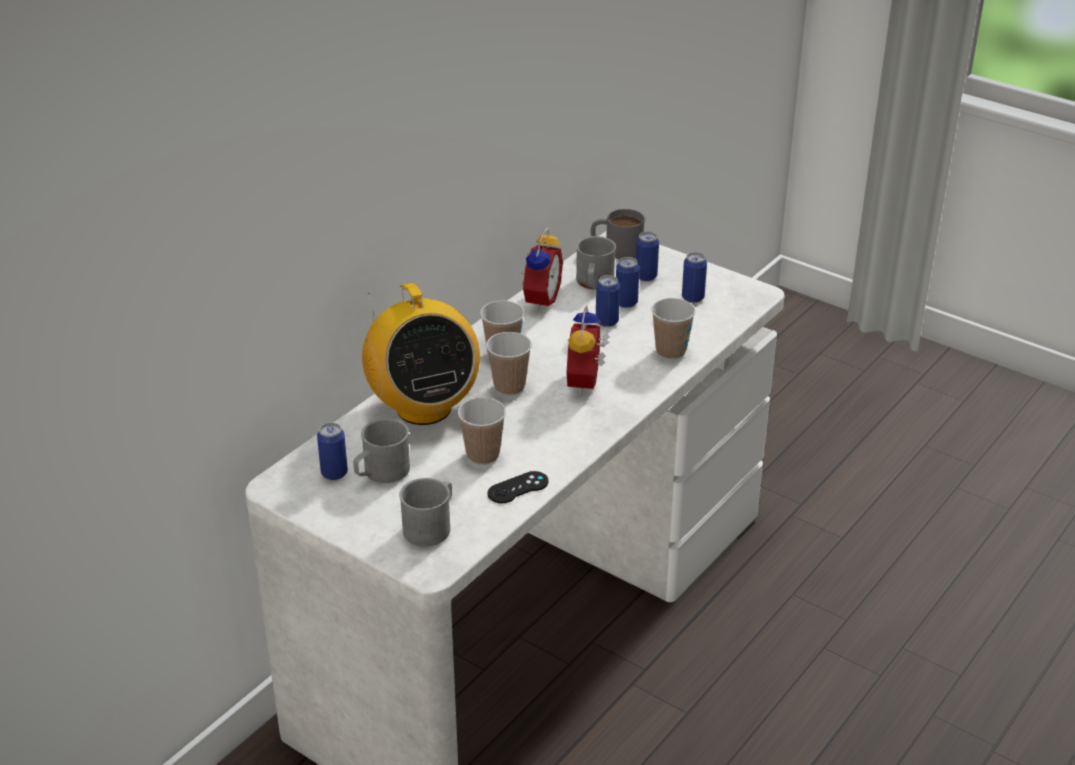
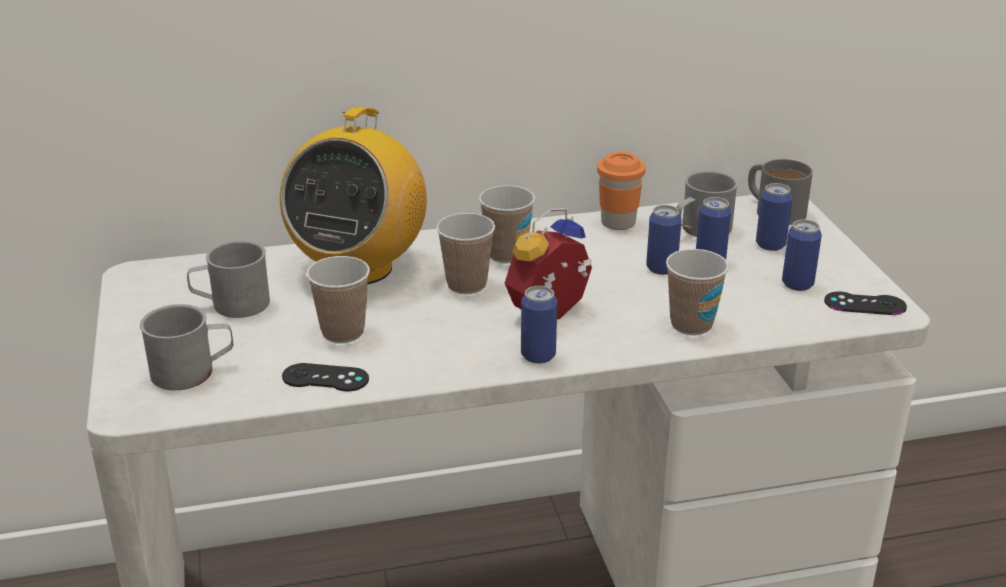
camera: 40 degrees right, 5 degrees down
(334, 473) = (195, 286): can -> can (538, 355)
(538, 300) = (618, 223): alarm clock -> orange cup
(741, 295) = (865, 304): none -> black game controller

